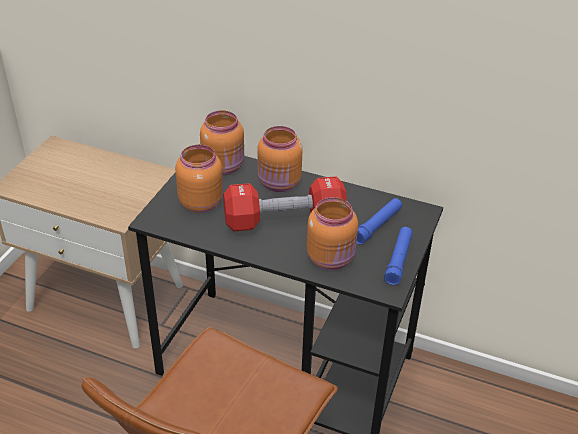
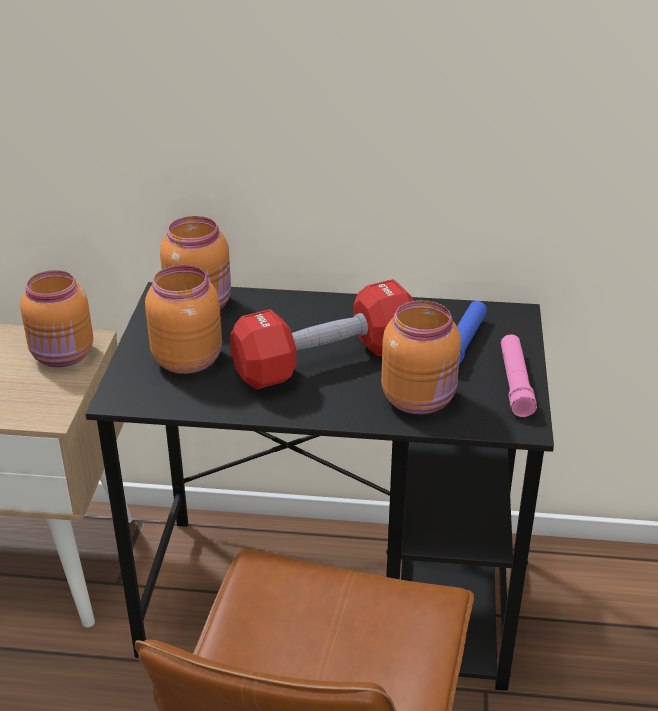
camera: 15 degrees left, 5 degrees down
(279, 184) = (294, 314): orange jar -> orange jar (64, 356)
(398, 260) = (515, 383): blue flashlight -> pink flashlight

